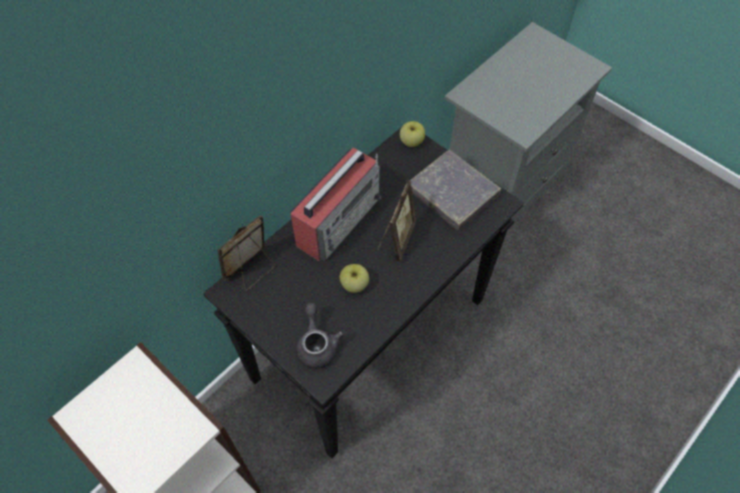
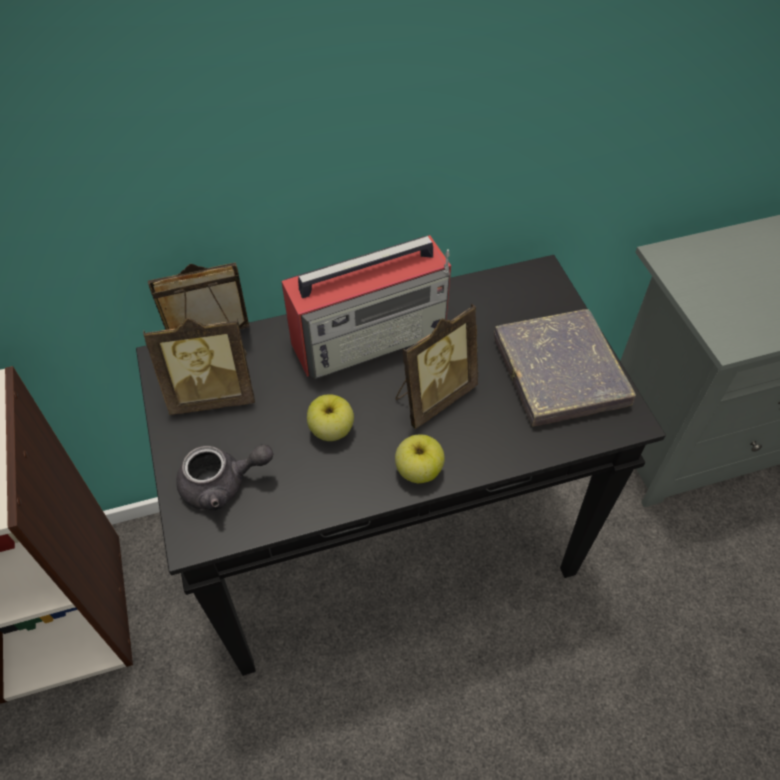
camera: 30 degrees right, 5 degrees down
(272, 298) = (212, 395): none -> picture frame
(317, 344) = (223, 484): grey teapot -> grey teapot turned 60 degrees clockwise
(411, 142) = (543, 281): apple -> apple (418, 470)

